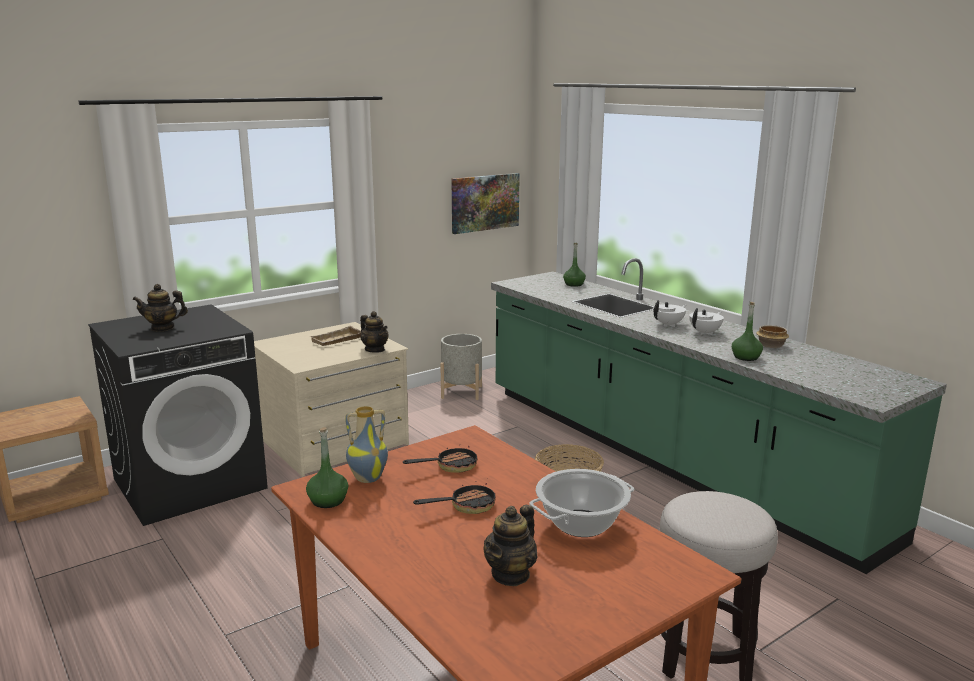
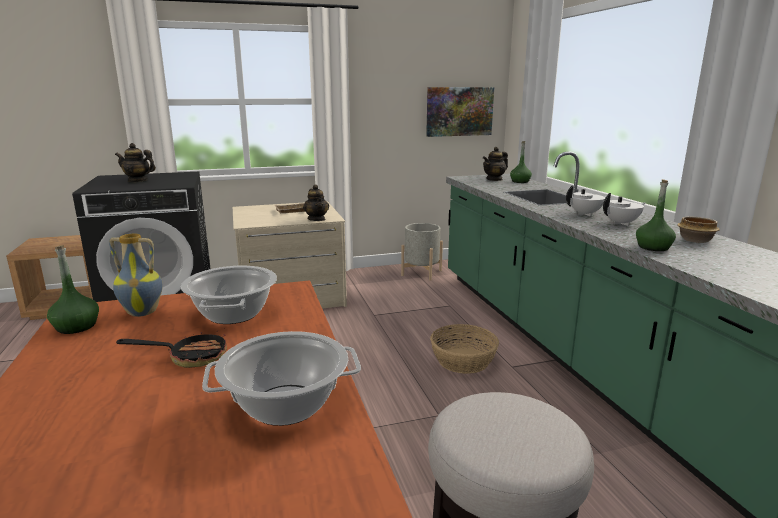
camera: 20 degrees right, 0 degrees up
(450, 466) = (233, 314): frying pan -> cooking pot
(511, 574) = (115, 456): teapot -> teapot (494, 179)

